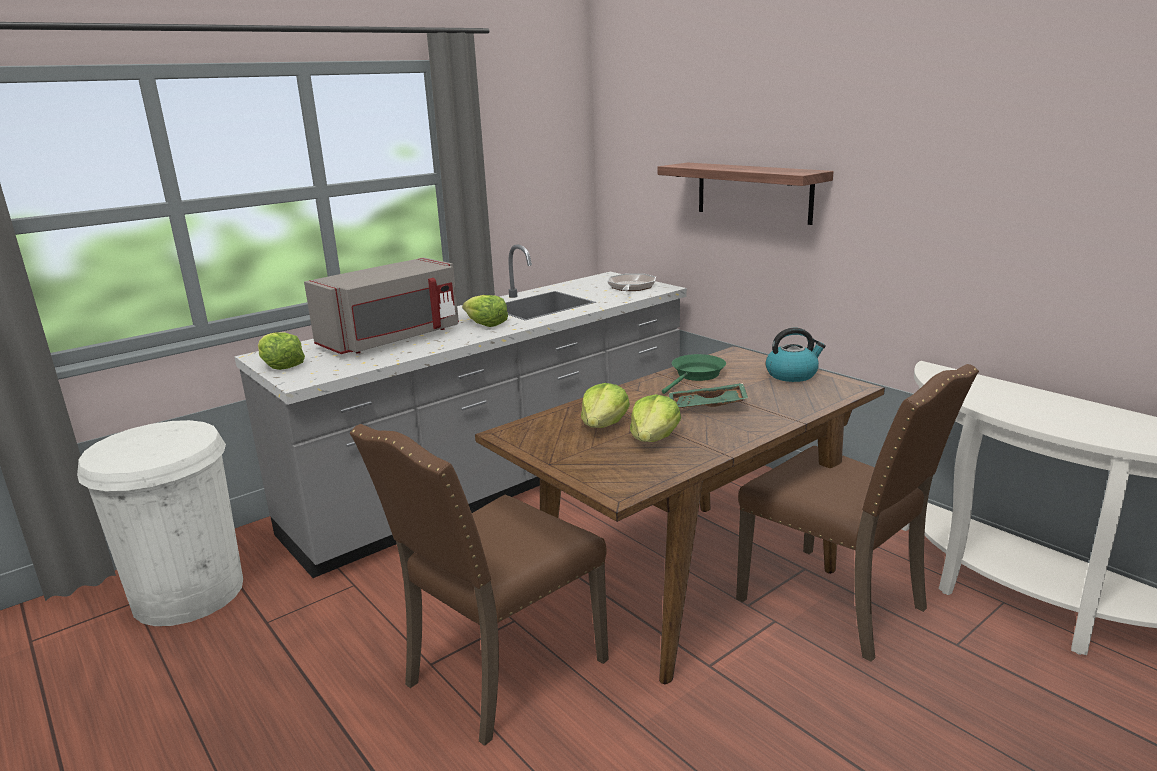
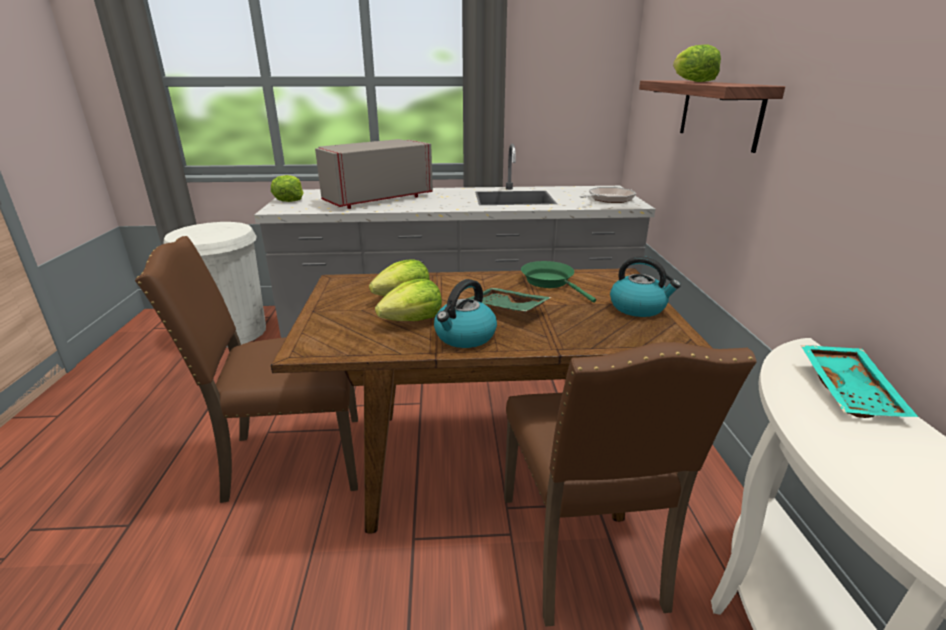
camera: 35 degrees right, 5 degrees up
(393, 339) = (376, 198): grey microwave -> grey microwave turned 150 degrees clockwise
(486, 324) = (447, 202): lettuce -> lettuce (691, 81)
(696, 375) = (550, 282): green frying pan -> green frying pan turned 105 degrees counterclockwise
(720, 436) = (464, 337): none -> kettle
(985, 384) = (851, 391): none -> turquoise tray

